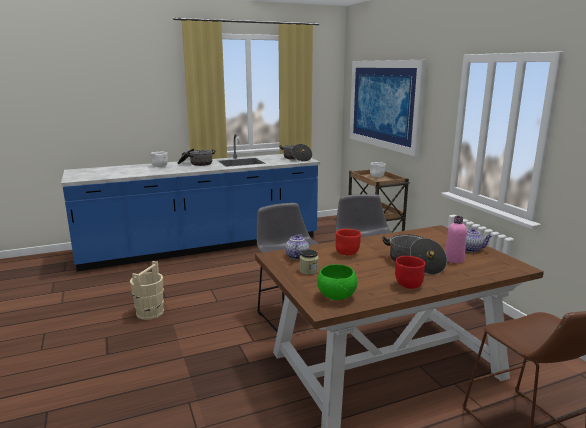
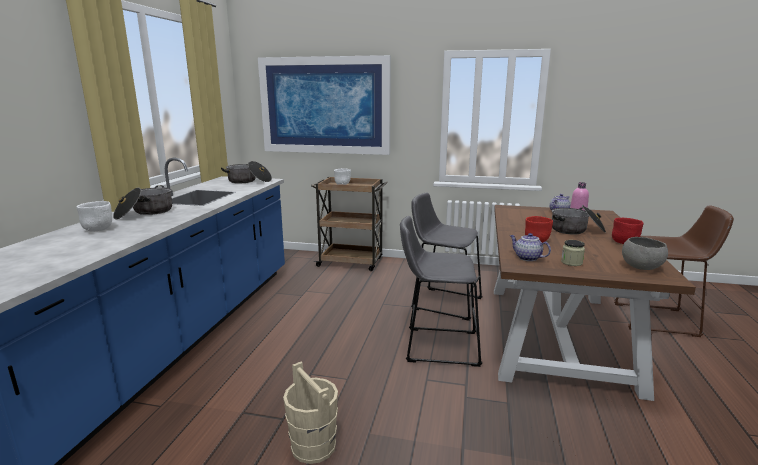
camera: 55 degrees left, 0 degrees up
(337, 296) = (641, 267): green bowl -> grey bowl

